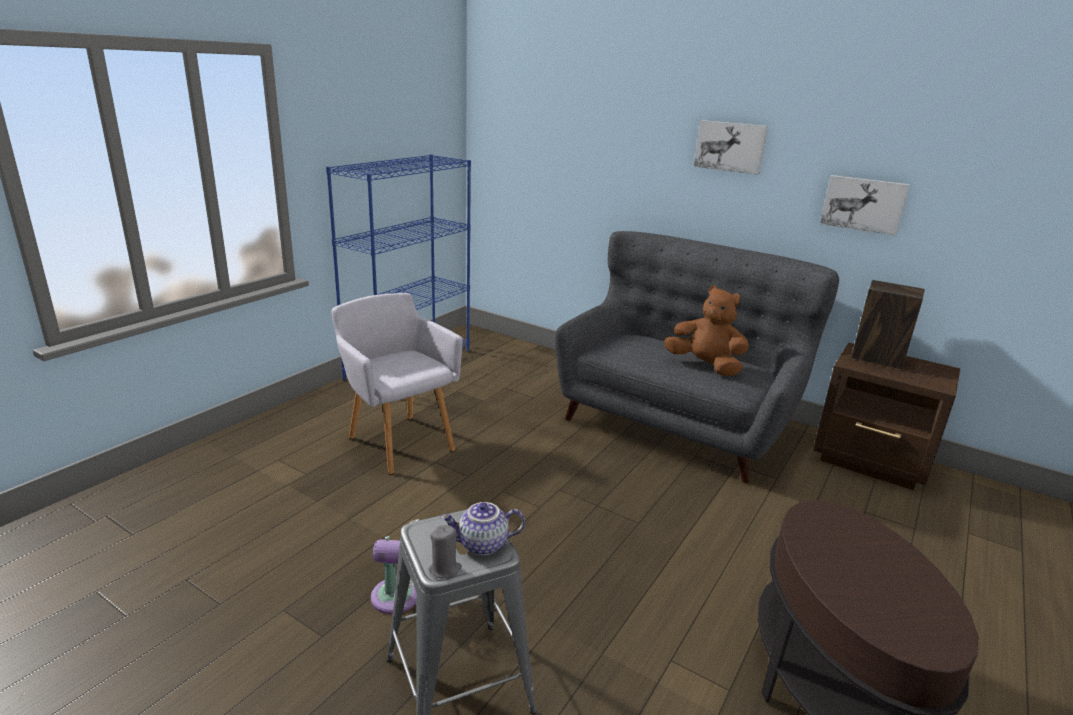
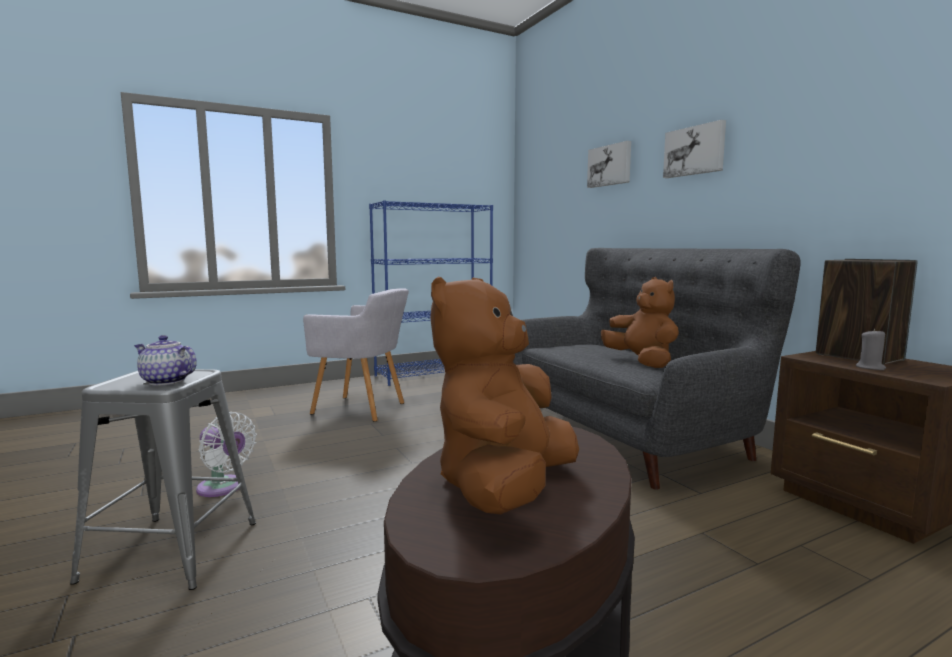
camera: 30 degrees right, 15 degrees down
(399, 441) = (363, 409): grey armchair -> grey armchair turned 120 degrees clockwise
(445, 569) = (111, 385): grey candle -> grey candle (870, 368)
(863, 204) = (833, 175): picture -> picture (610, 165)
(880, 586) = (504, 488): none -> brown plush toy

